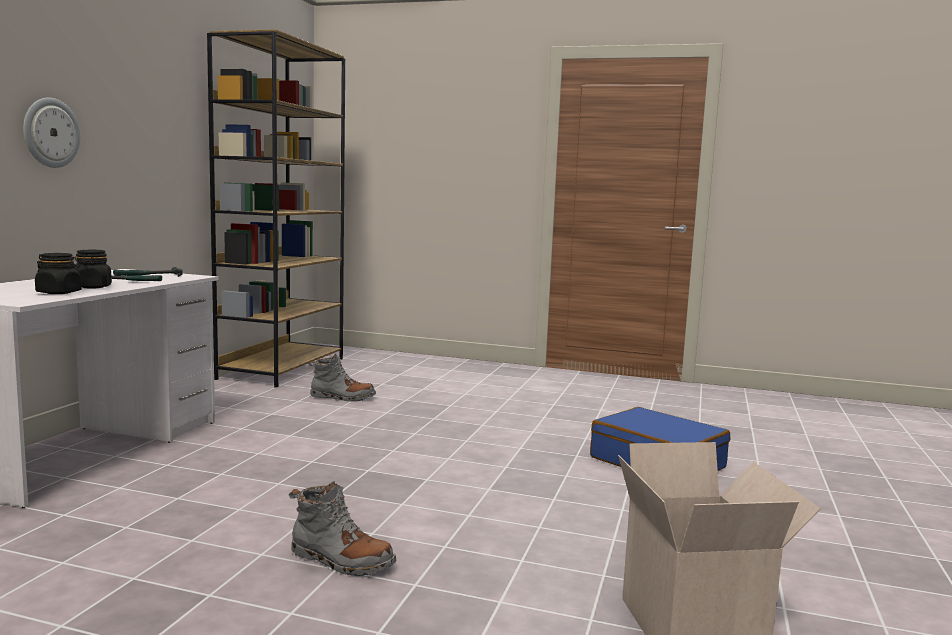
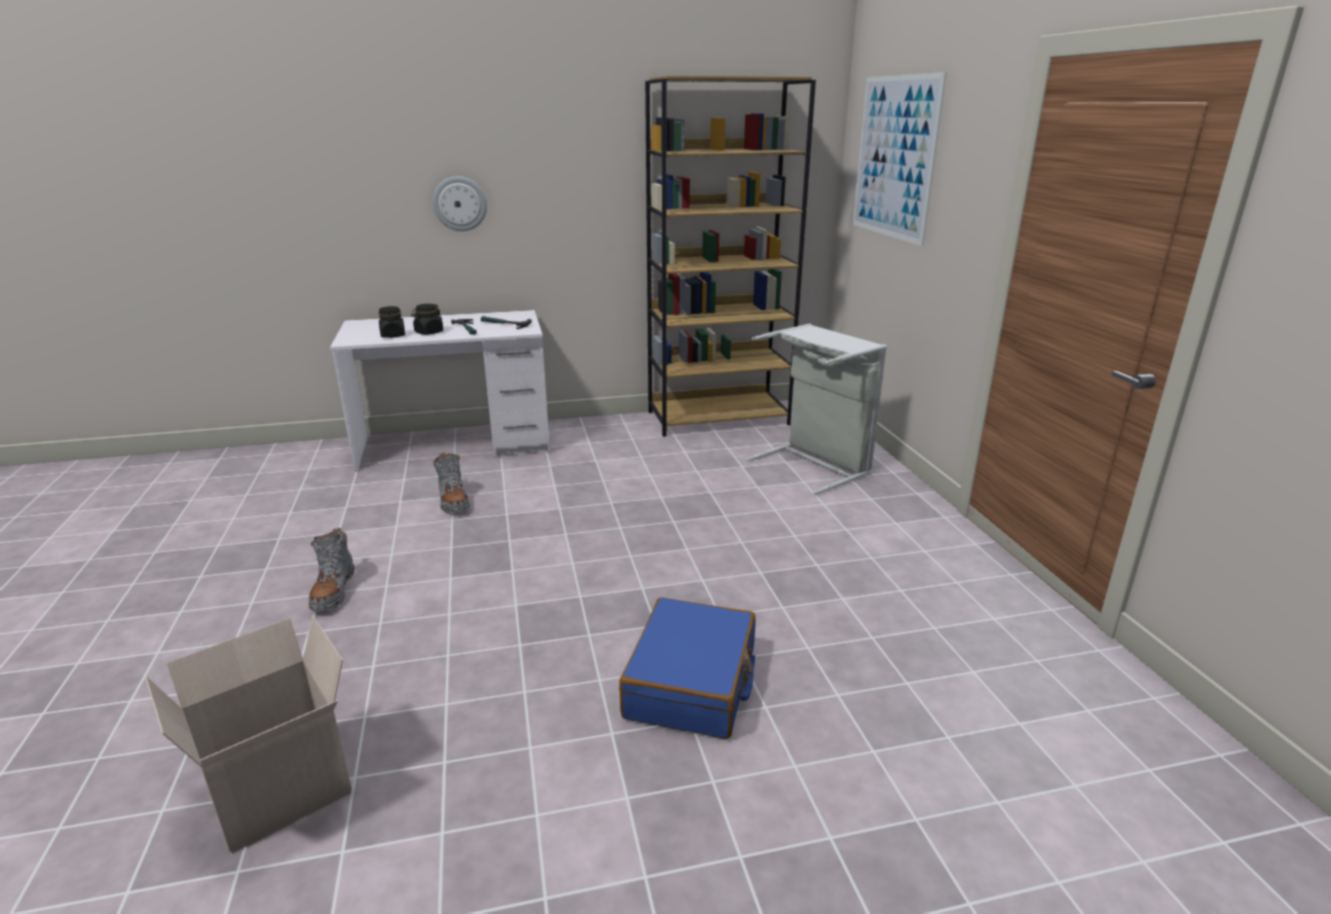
camera: 60 degrees right, 15 degrees up
(342, 397) = (674, 467): grey boot -> grey boot (453, 501)
(399, 125) = (894, 157): none -> picture
(419, 370) = (816, 464): none -> grey laundry basket

